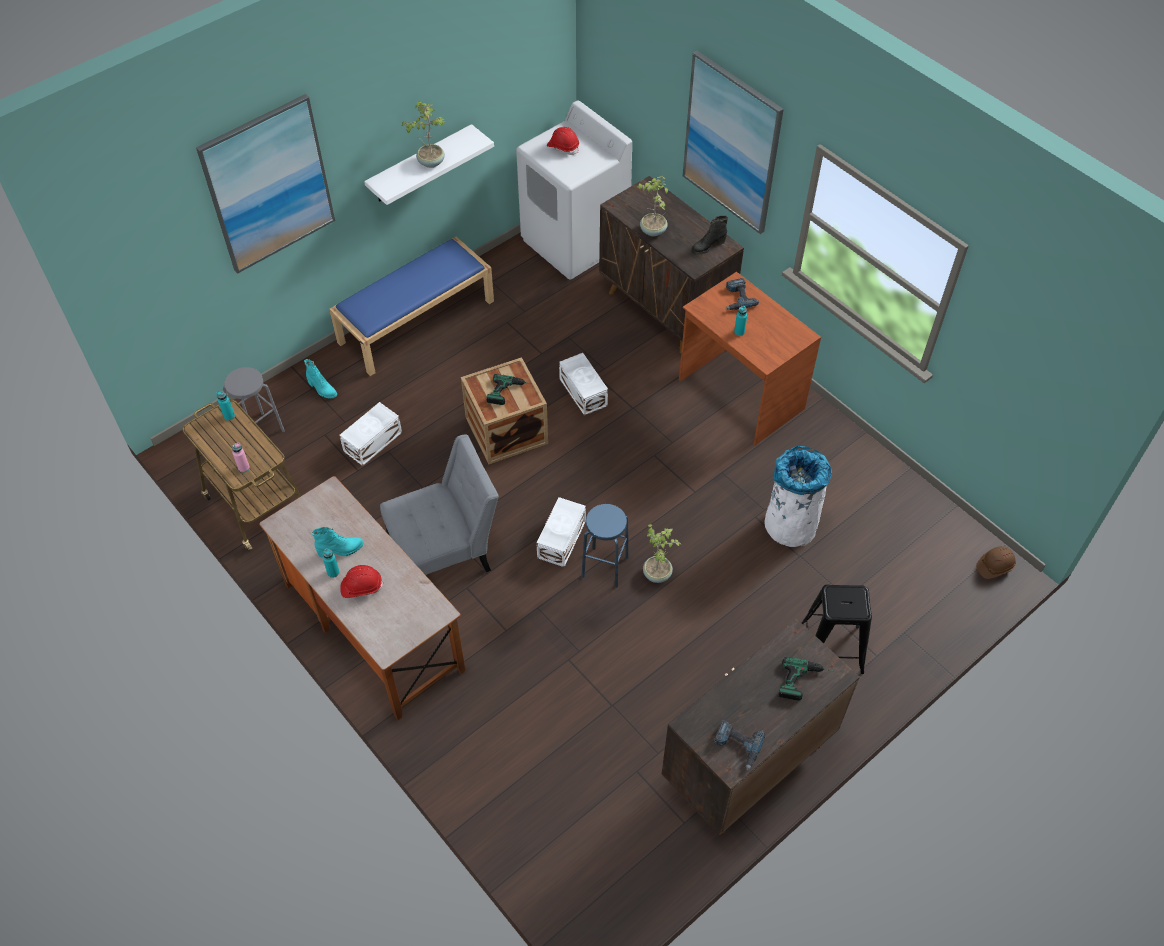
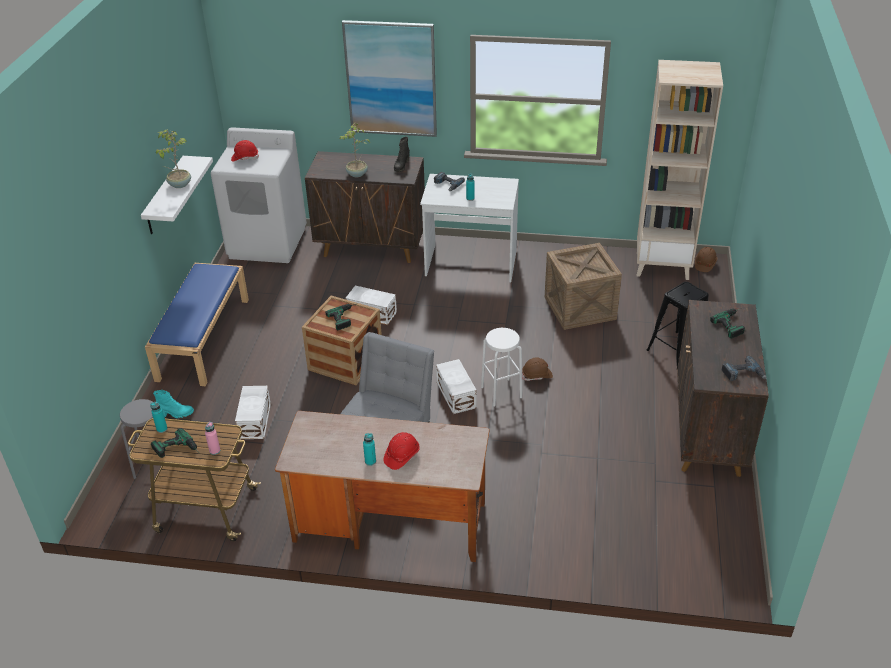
camera: 40 degrees left, 15 degrees down
(219, 447) = (178, 451): none -> power drill
(268, 185) = (92, 224): picture -> none
(340, 550) = (359, 446): turquoise boot -> none
(604, 567) = (501, 392): blue stool -> white stool
(657, 573) = (537, 376): potted plant -> brown hard hat
(739, 395) = (470, 264): brown desk -> white desk
(790, 525) = (580, 308): white trash can -> crate
(943, 534) = (662, 265): none -> beige bookcase

